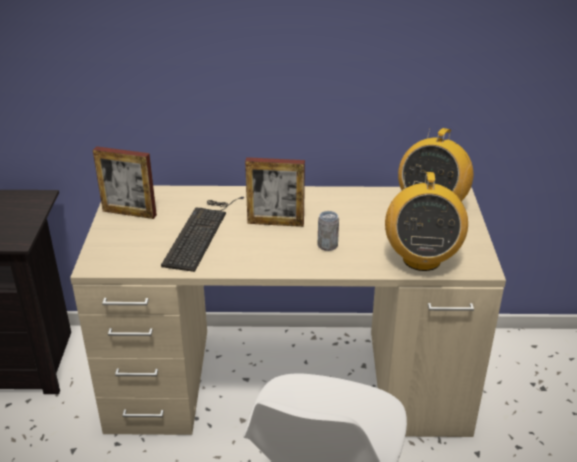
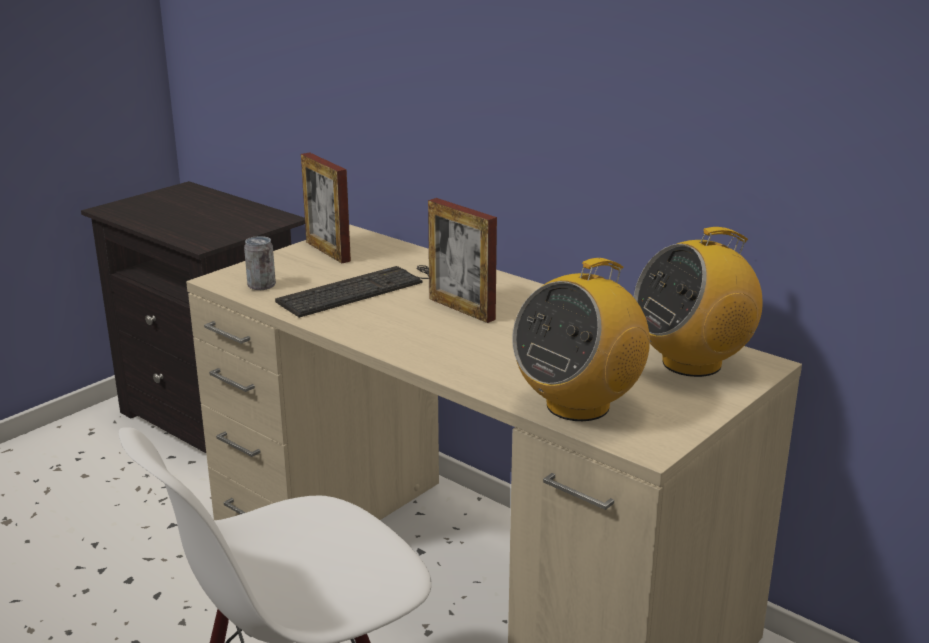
camera: 40 degrees right, 10 degrees down
(327, 245) = (483, 349): can -> can (261, 285)

